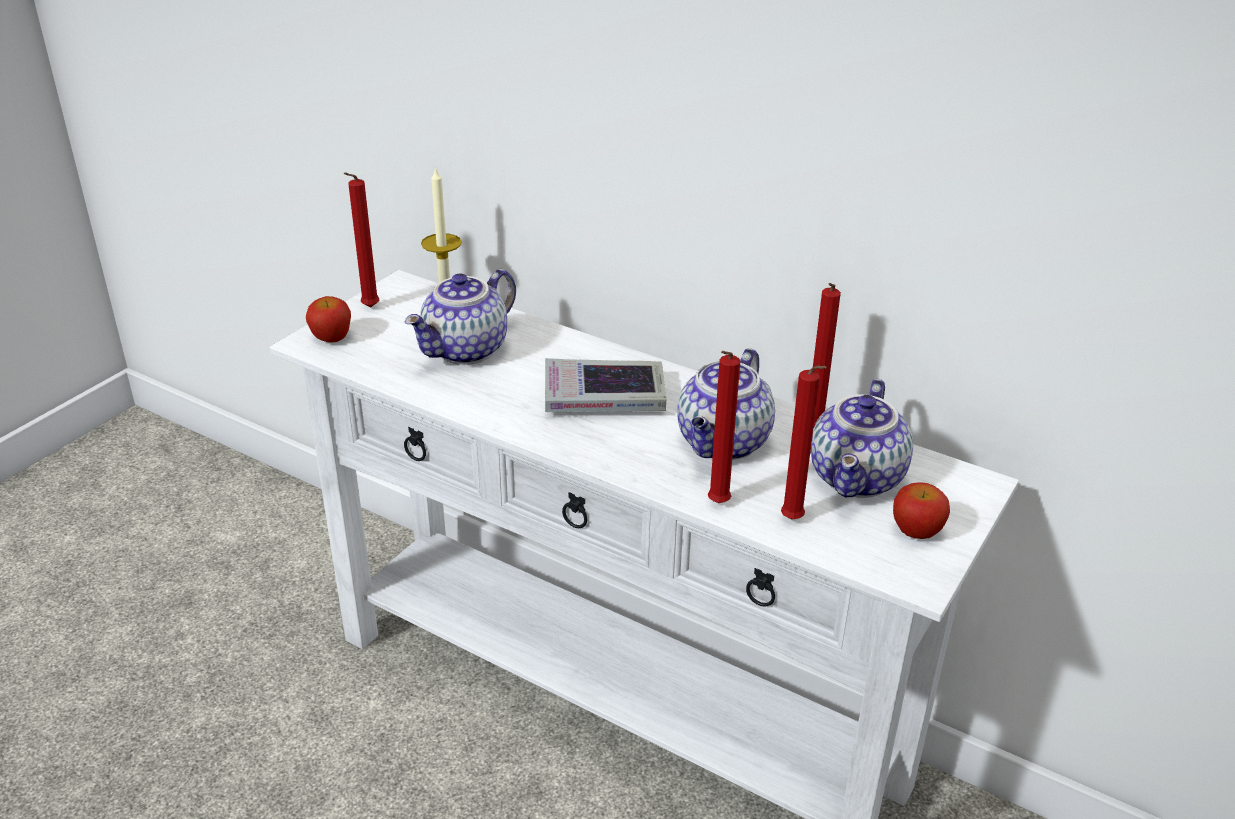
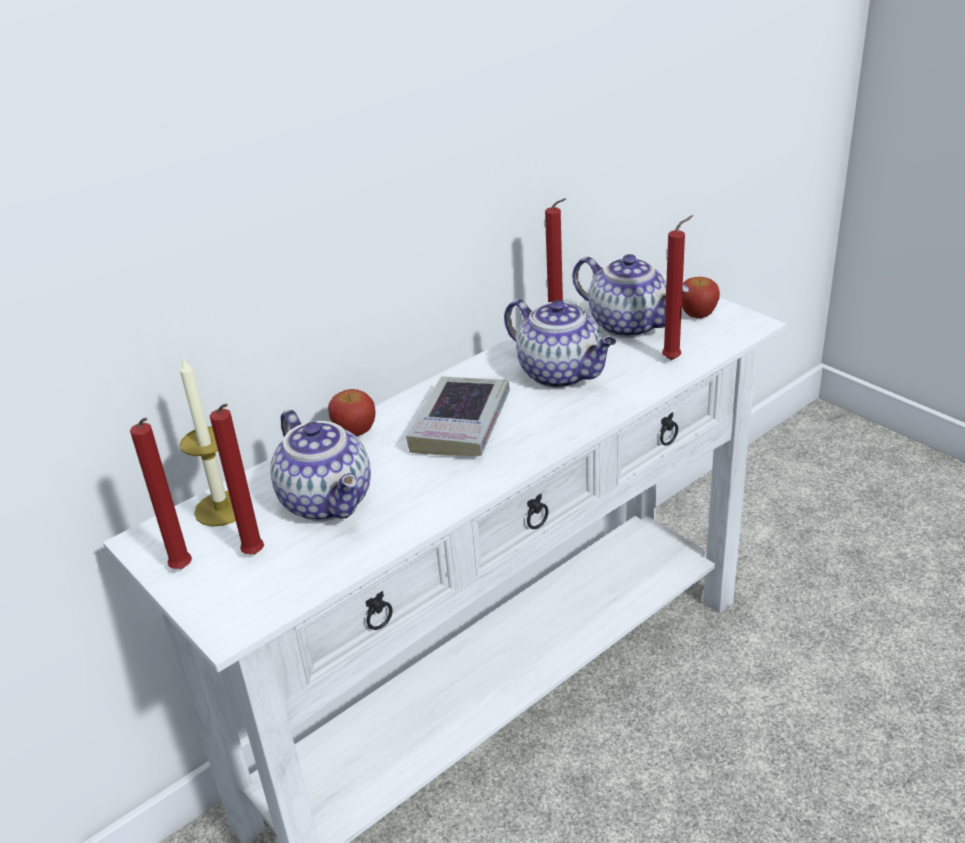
camera: 70 degrees left, 0 degrees up
(331, 337) = (233, 605): apple -> apple (355, 431)
(716, 505) = (644, 389): red candle -> red candle (256, 556)

